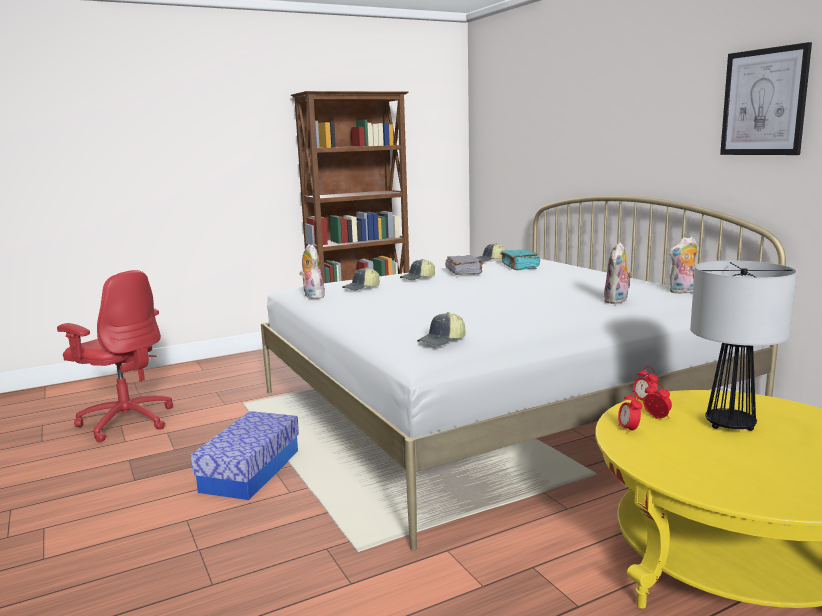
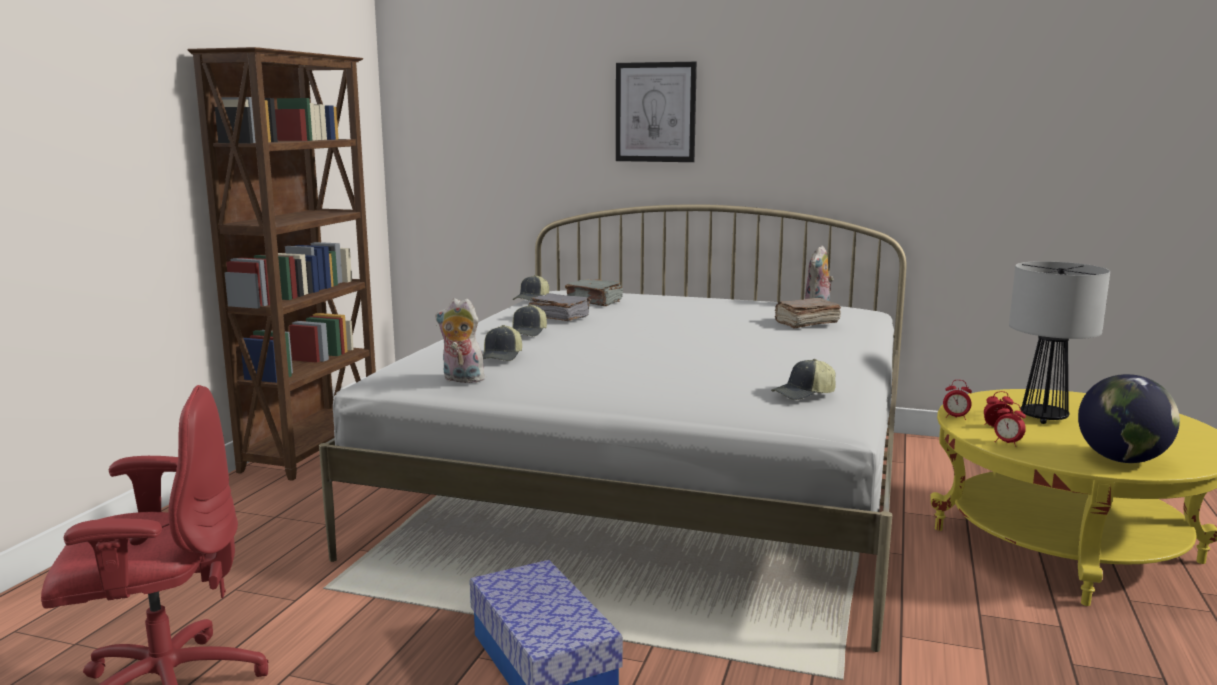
camera: 45 degrees left, 0 degrees up
(442, 341) = (804, 394): cap -> cap turned 60 degrees clockwise
(519, 266) = (594, 302): turquoise book -> grey book
(617, 301) = (805, 323): plush toy -> brown book
(699, 474) = (1122, 460): none -> globe
(764, 102) = (872, 105): picture -> picture (655, 112)

